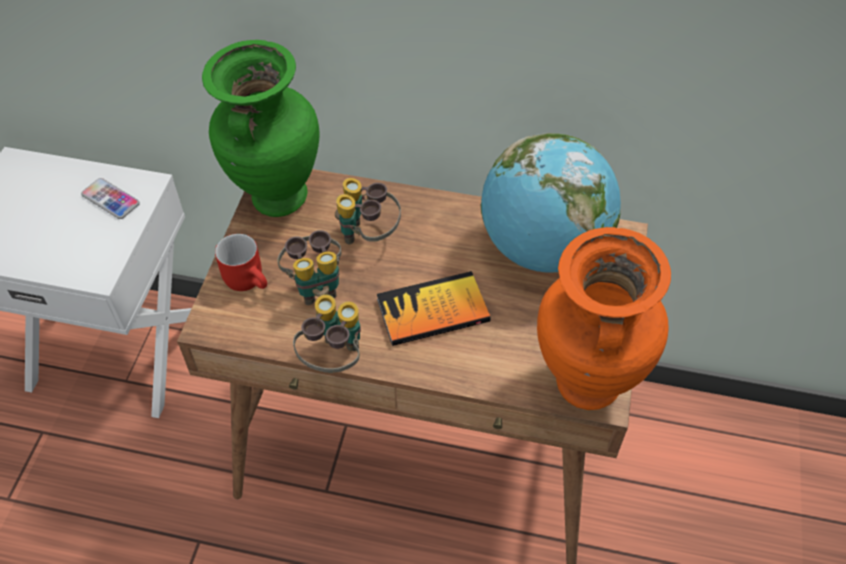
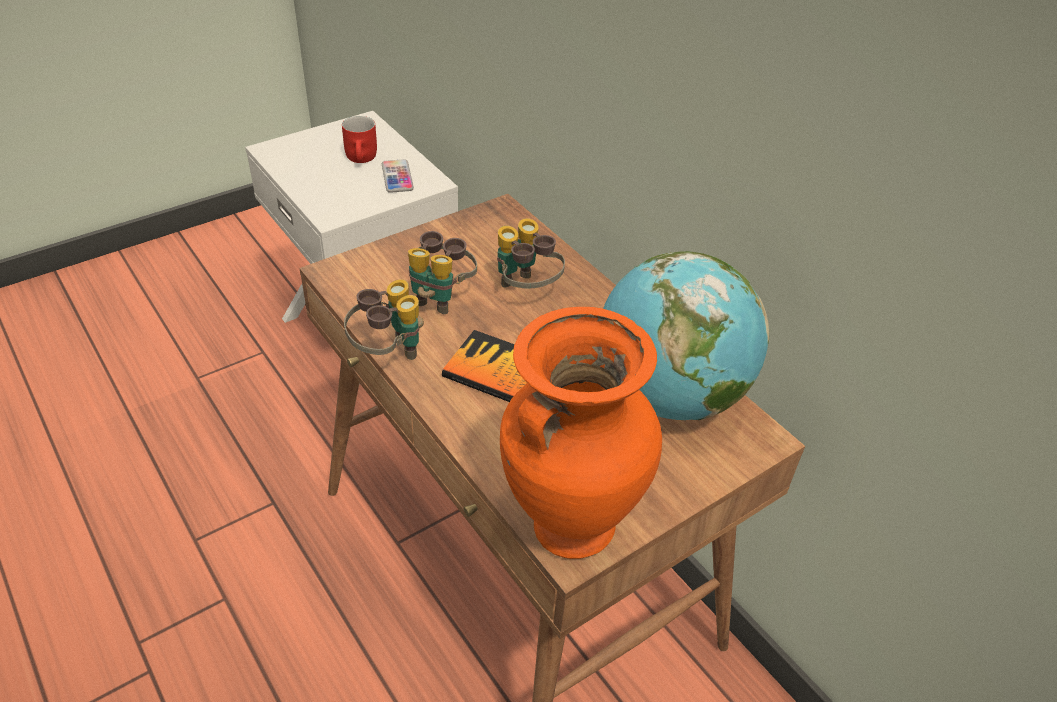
camera: 40 degrees right, 10 degrees down
(250, 279) = (398, 262): red mug -> red mug (363, 159)
(277, 198) = (488, 224): green vase -> none

